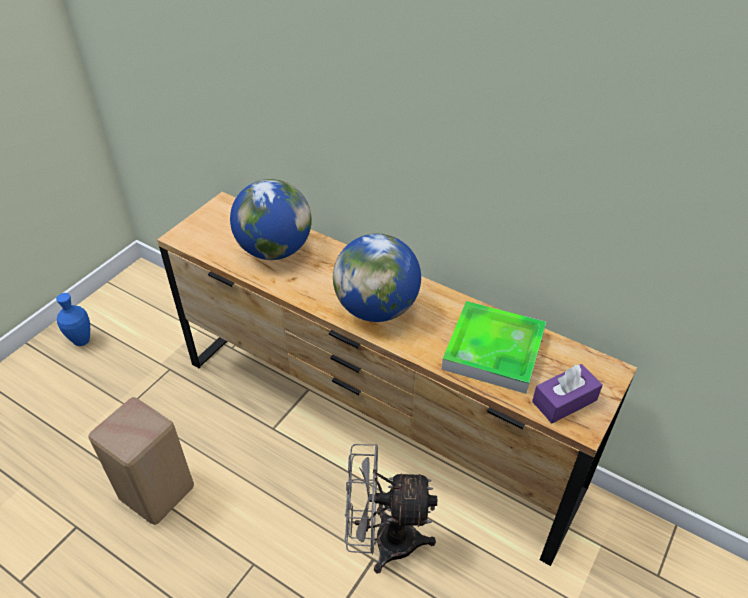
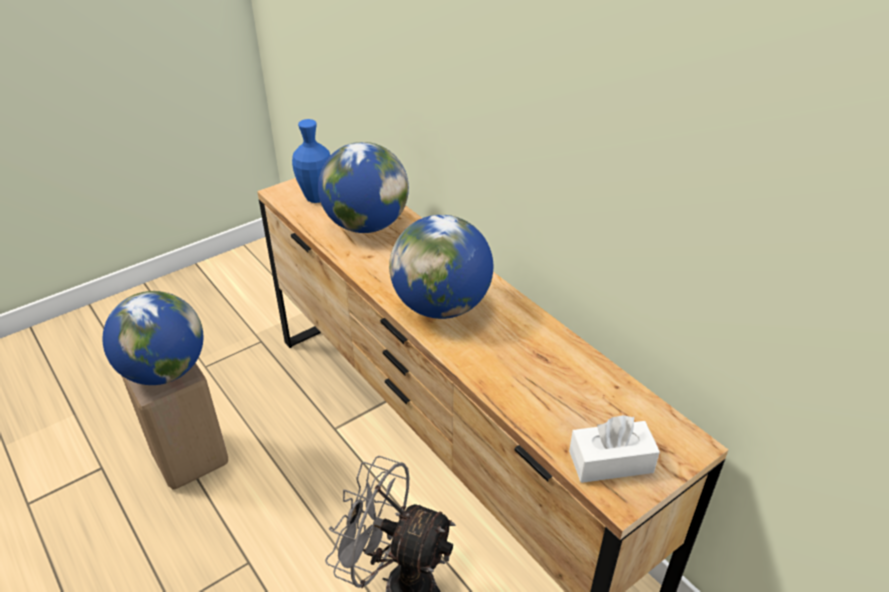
camera: 20 degrees right, 5 degrees down
(82, 341) = (193, 294): blue vase -> blue vase (316, 198)
(132, 425) = (165, 371): none -> globe
(493, 350) = (552, 383): tray -> none
(564, 401) = (610, 462): purple tissue box -> white tissue box

